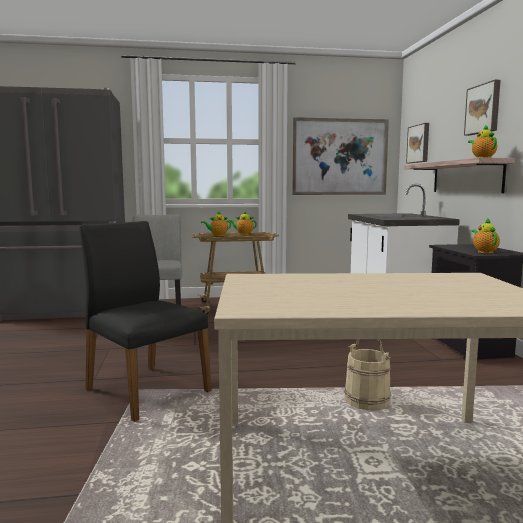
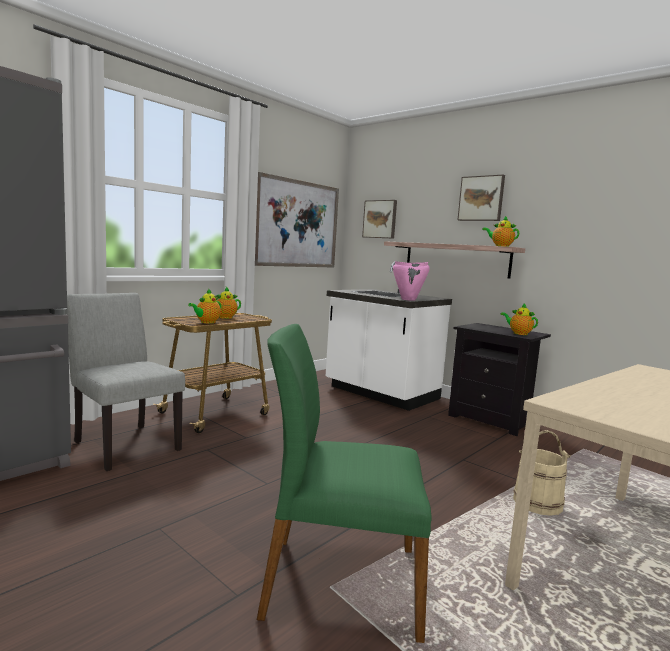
camera: 40 degrees left, 0 degrees up
(145, 390) = (340, 582): black chair -> green chair
(391, 218) = (408, 299): none -> pink cooking pot

